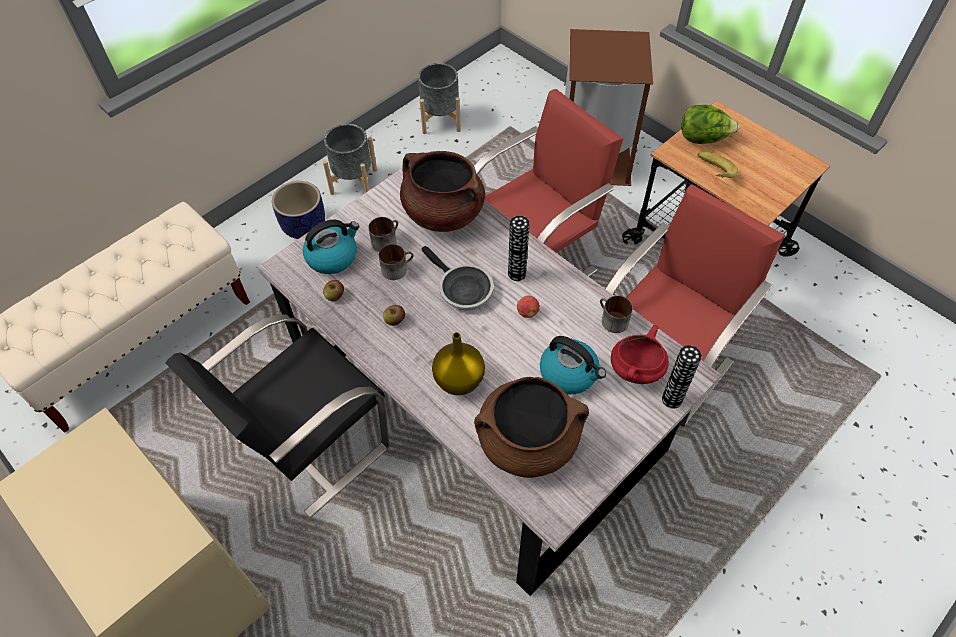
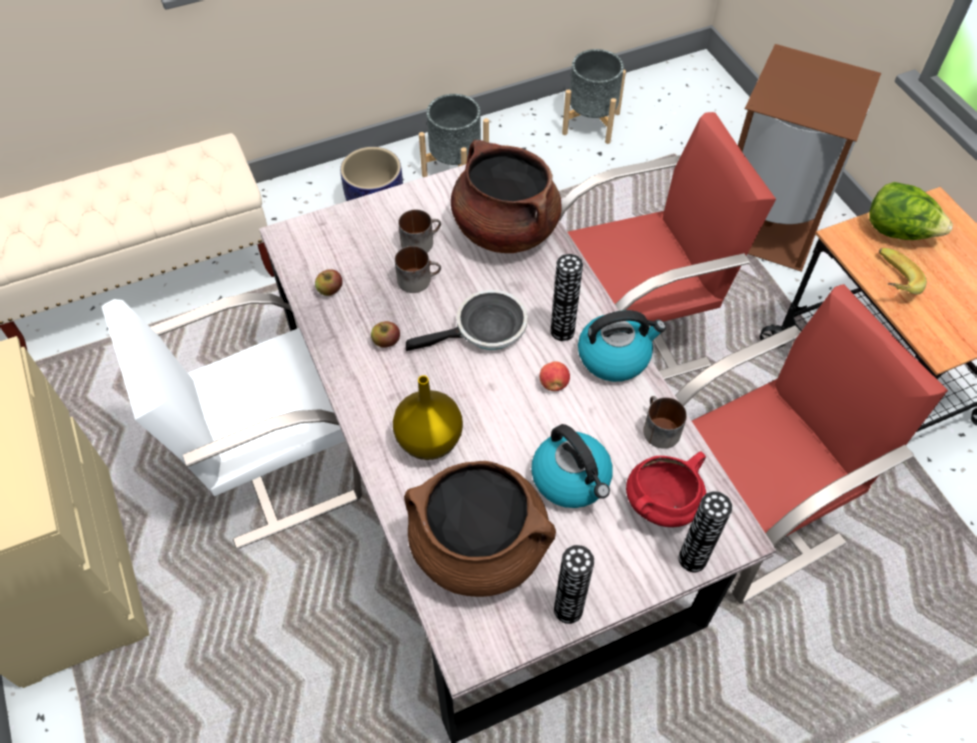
camera: 20 degrees right, 0 degrees up
(309, 444) = (272, 462): black chair -> white chair
(333, 256) = (349, 242): kettle -> kettle (615, 356)
(462, 289) = (485, 329): frying pan -> frying pan turned 90 degrees counterclockwise
(606, 462) = (568, 609): none -> vase

